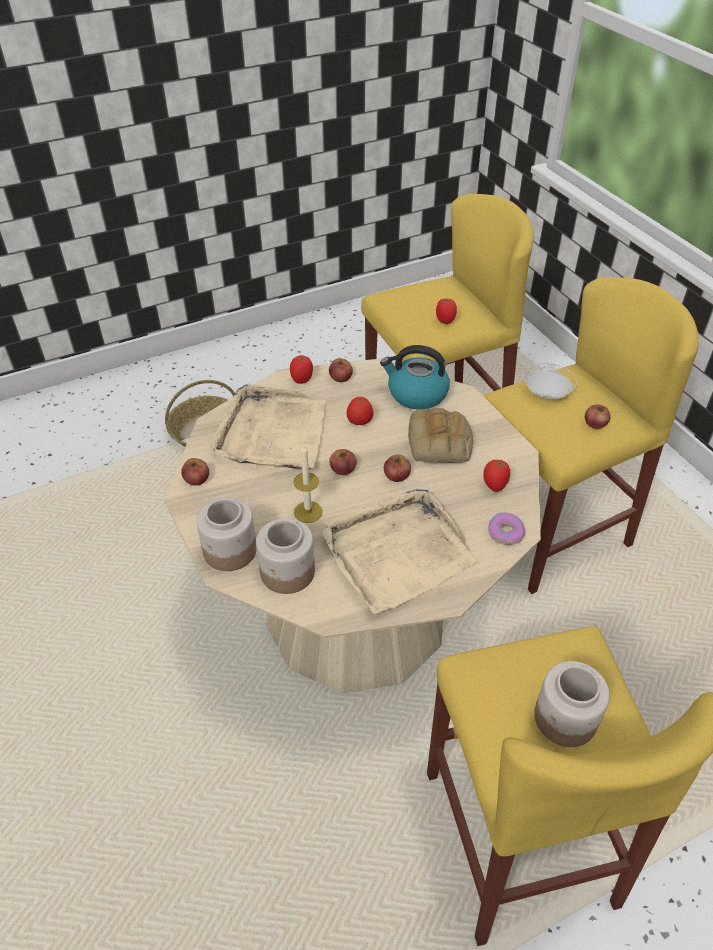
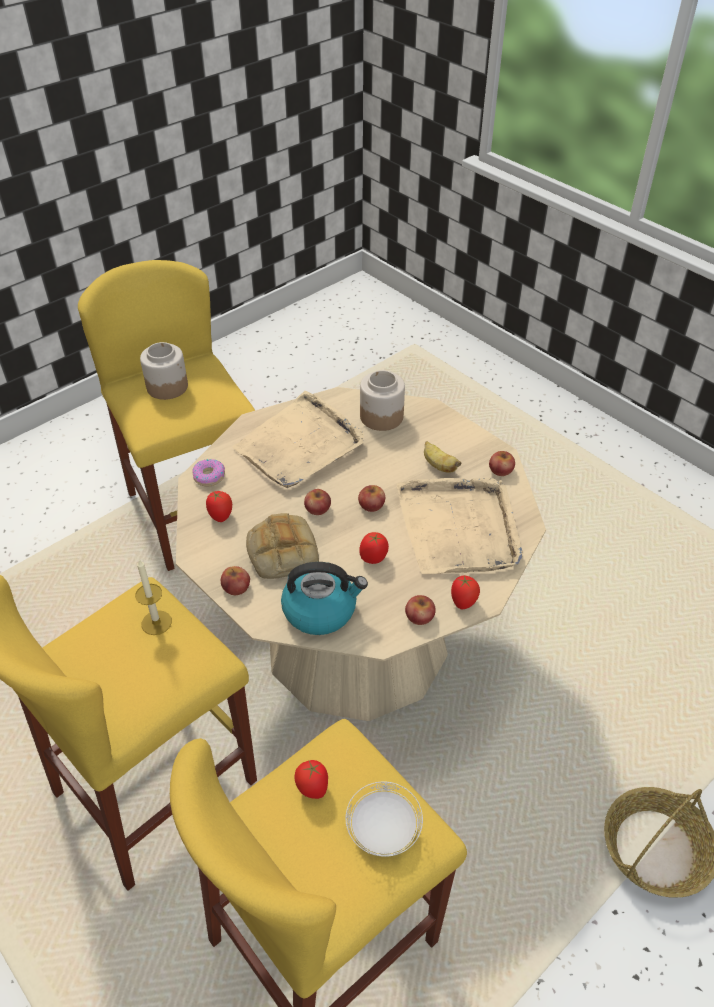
camera: 165 degrees right, 0 degrees up
(230, 551) = (434, 422): jar -> none
(256, 495) = (438, 466): none -> banana
(308, 512) = (386, 461): candle -> candle (156, 622)
(547, 392) = (158, 672): white plate -> white plate (383, 829)
(595, 423) = (103, 635): apple -> apple (236, 587)

